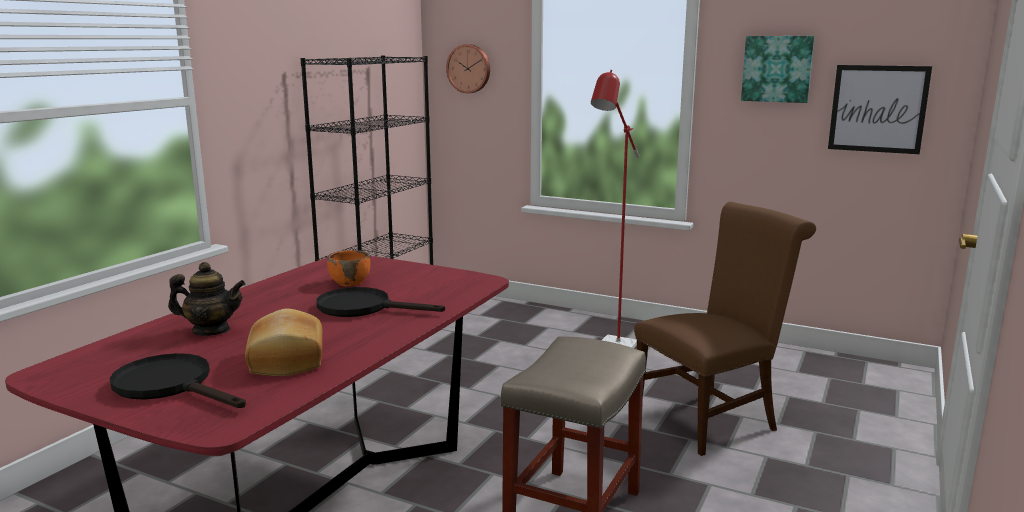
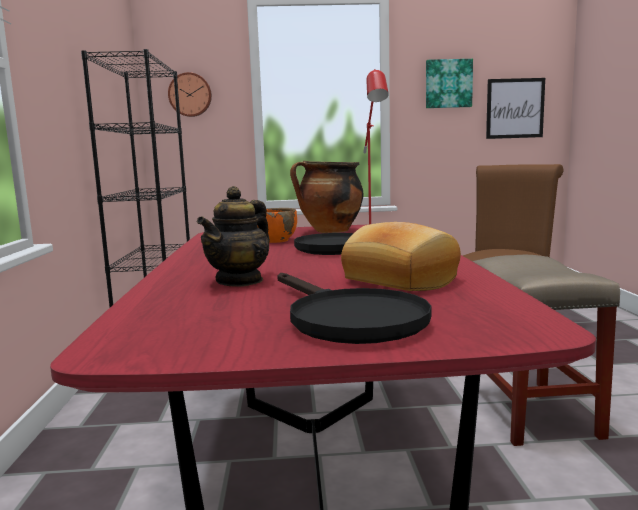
camera: 30 degrees left, 5 degrees down
(171, 385) = (347, 318): black frying pan -> black frying pan turned 120 degrees counterclockwise
(211, 331) = (240, 281): teapot -> teapot turned 150 degrees clockwise
(420, 278) = (330, 231): none -> cooking pot

